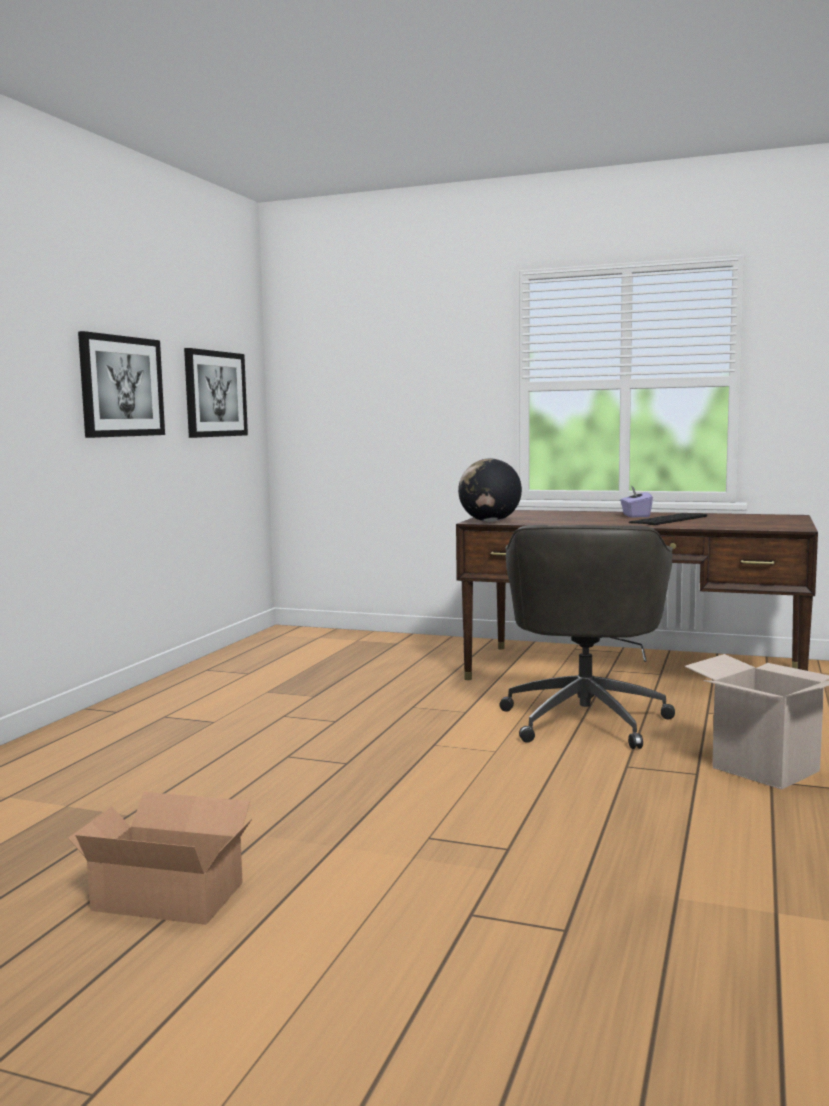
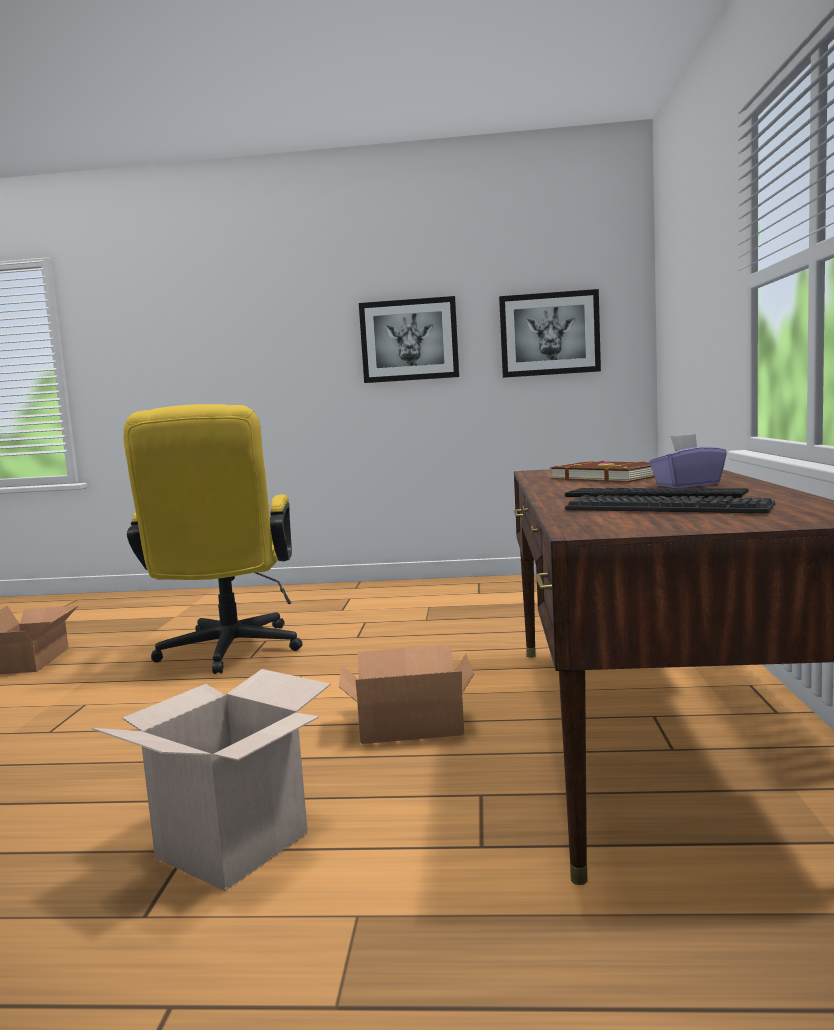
camera: 75 degrees right, 0 degrees up
(316, 773) = (227, 653): none -> yellow office chair
(489, 521) = (543, 472): globe -> none
(560, 518) = (607, 477): none -> brown book
(585, 719) = (407, 724): grey office chair -> cardboard box
(730, 521) = (666, 508): none -> keyboard

